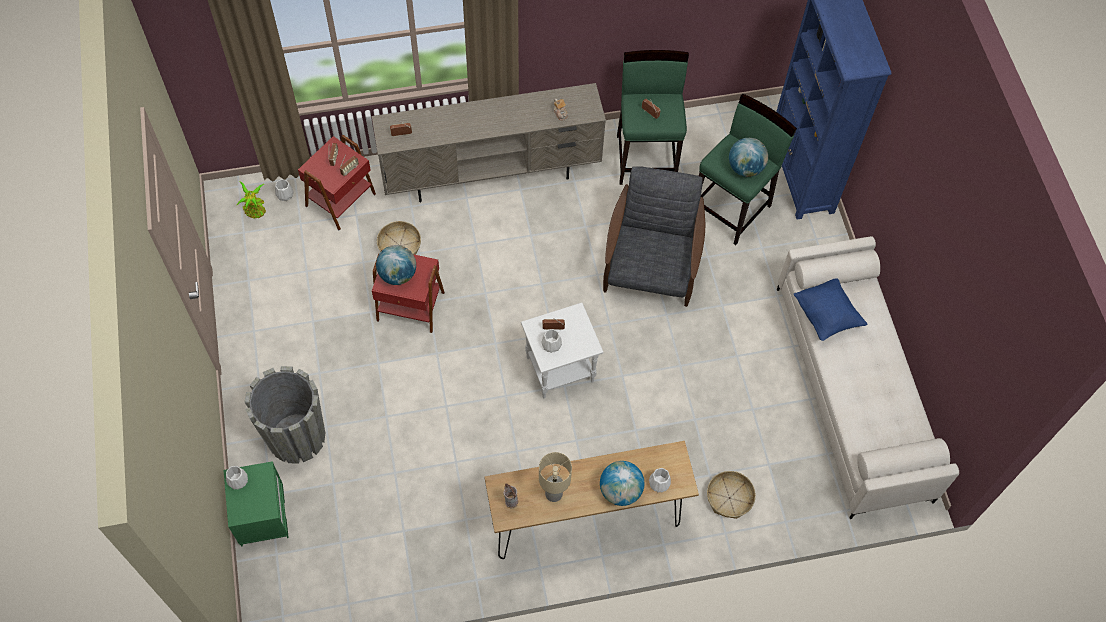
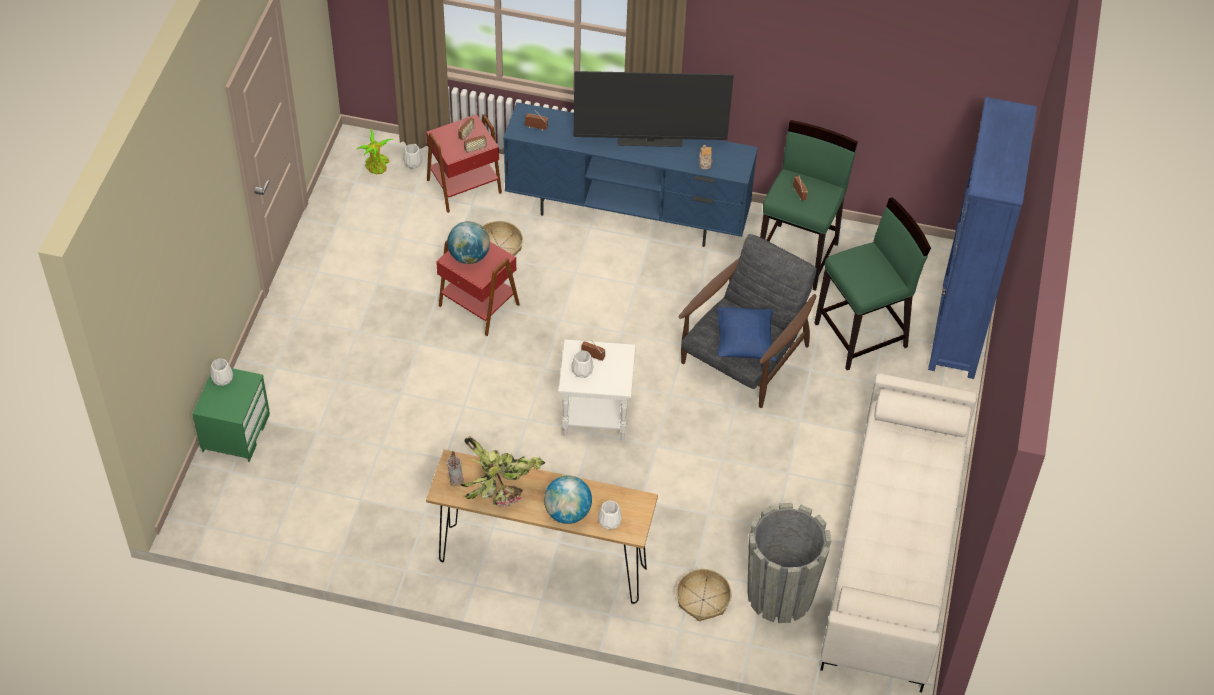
camera: 25 degrees right, 10 degrees down
(296, 437) = (305, 378): grey planter -> grey planter (780, 594)
(492, 174) = (628, 215): beige tv stand -> blue tv stand
(505, 111) = (650, 142): none -> television
(554, 493) = (501, 489): beige table lamp -> potted plant
(745, 168) = (870, 278): globe -> none
(826, 316) = (888, 454): blue pillow -> blue pillow (744, 344)

